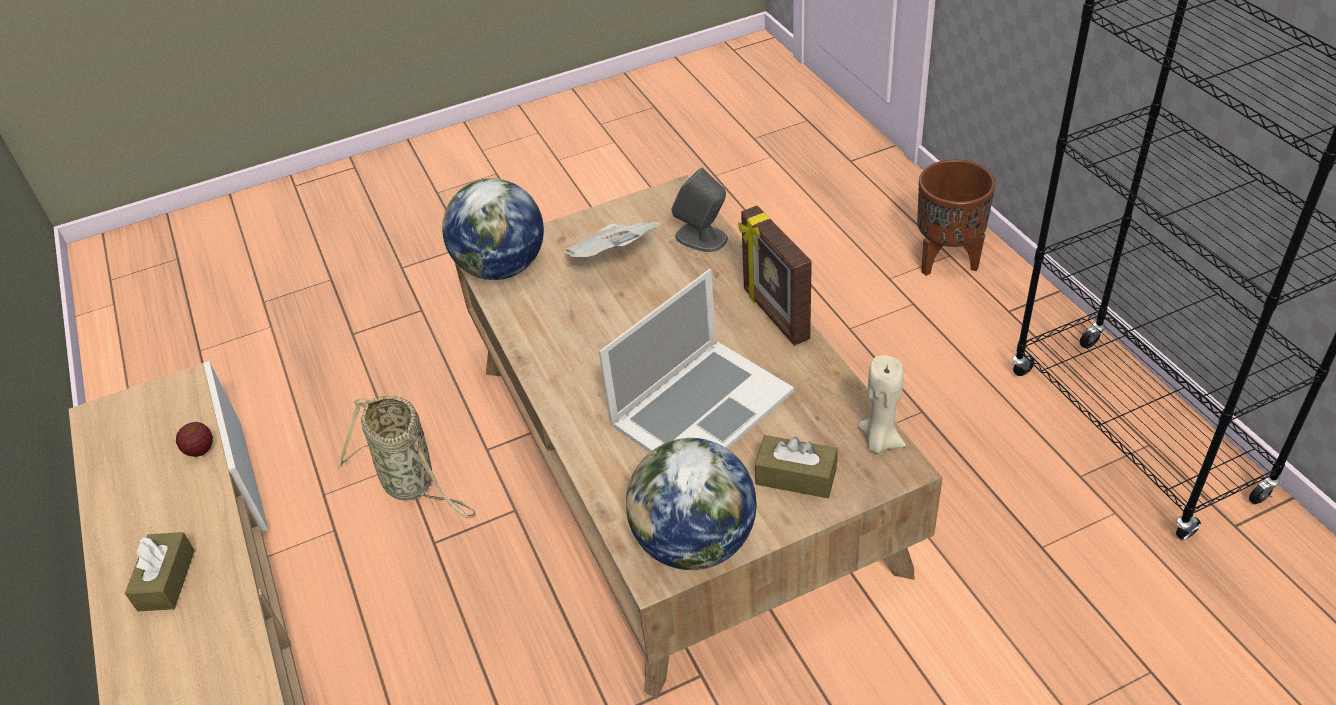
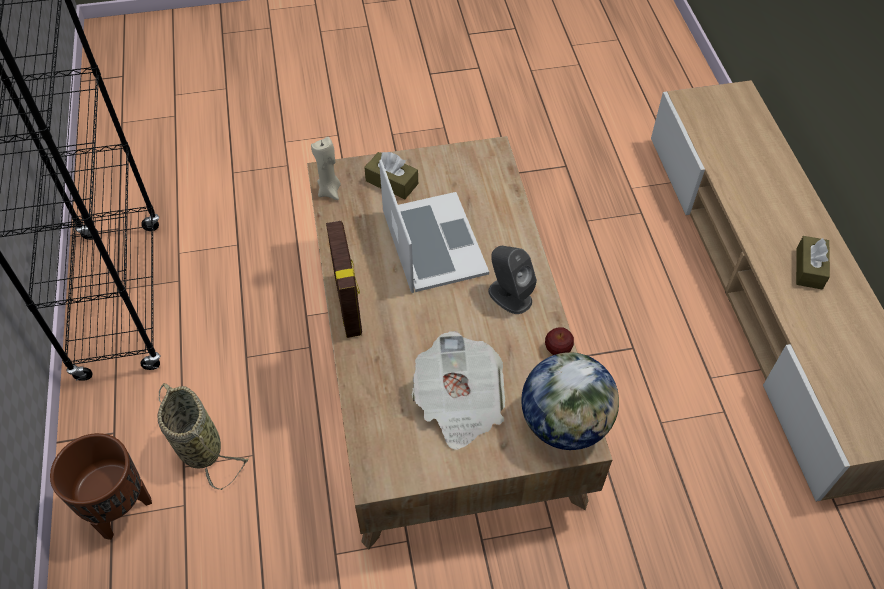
camera: 170 degrees left, 10 degrees up
(200, 450) = (820, 367): apple -> apple (558, 349)
(412, 484) = (652, 401): basket -> basket (198, 445)
(694, 543) = (466, 160): globe -> none
(701, 407) = (433, 242): laptop -> laptop turned 105 degrees clockwise
(702, 238) = (373, 406): grey speaker -> grey speaker (509, 295)

